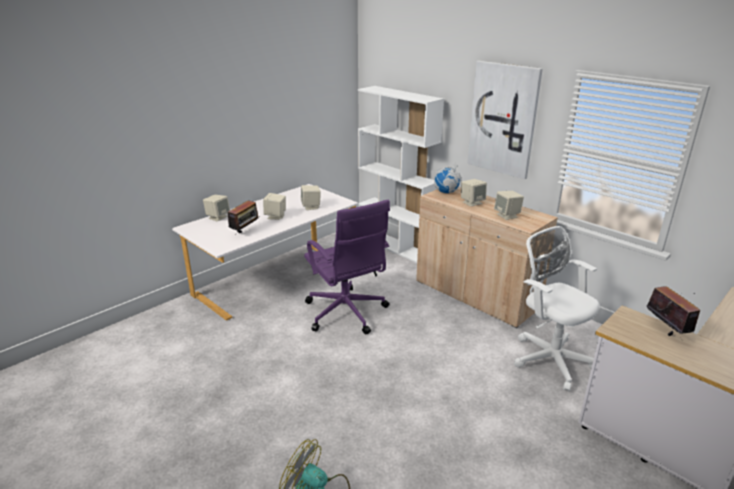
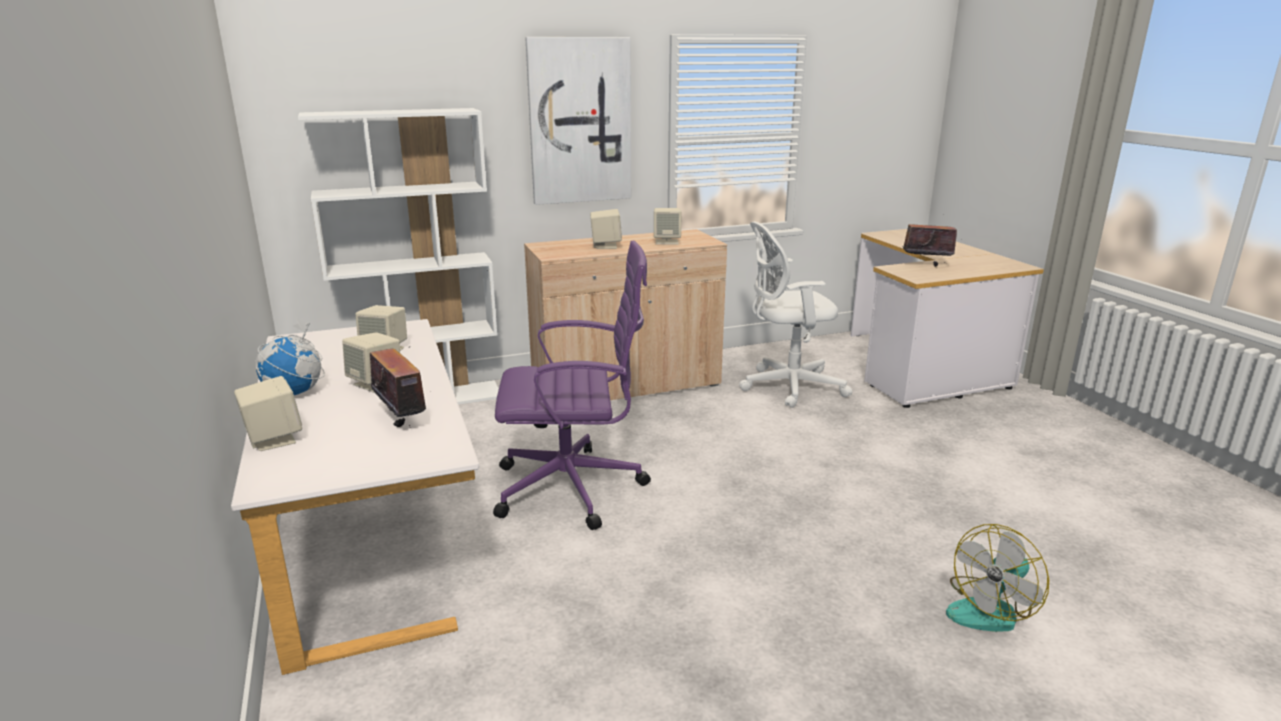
camera: 65 degrees left, 5 degrees down
(446, 192) = (553, 249): globe -> globe (295, 393)

